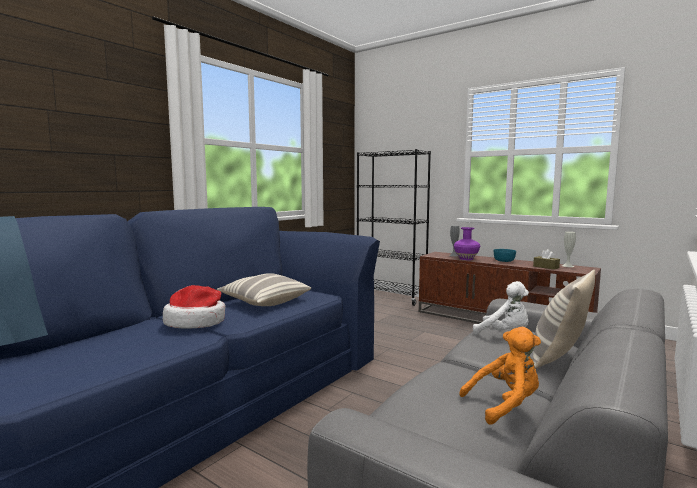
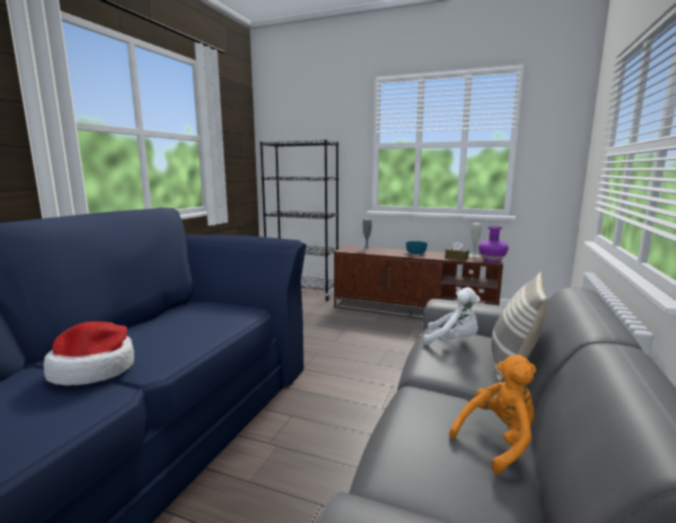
camera: 15 degrees left, 5 degrees up
(264, 302) = (179, 326): pillow -> none
(466, 259) = (380, 252): purple vase -> purple vase (491, 261)

